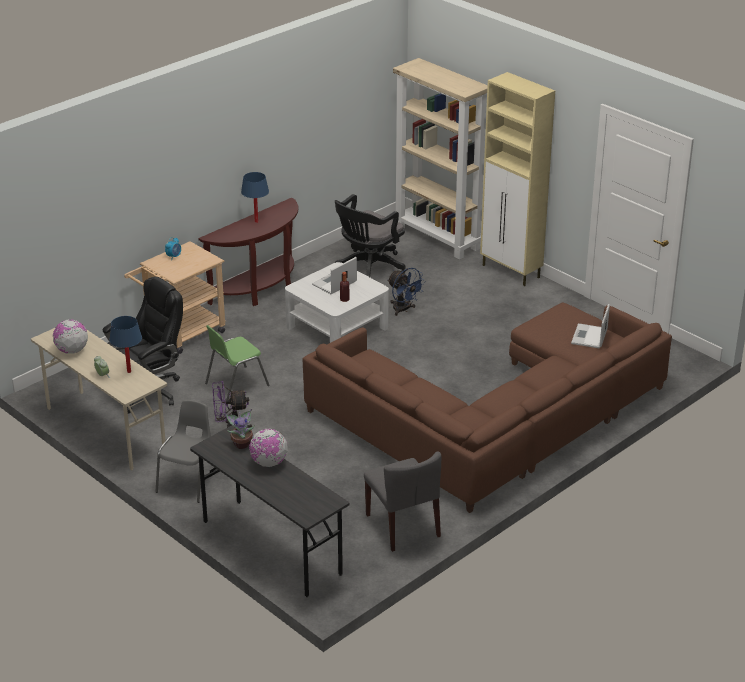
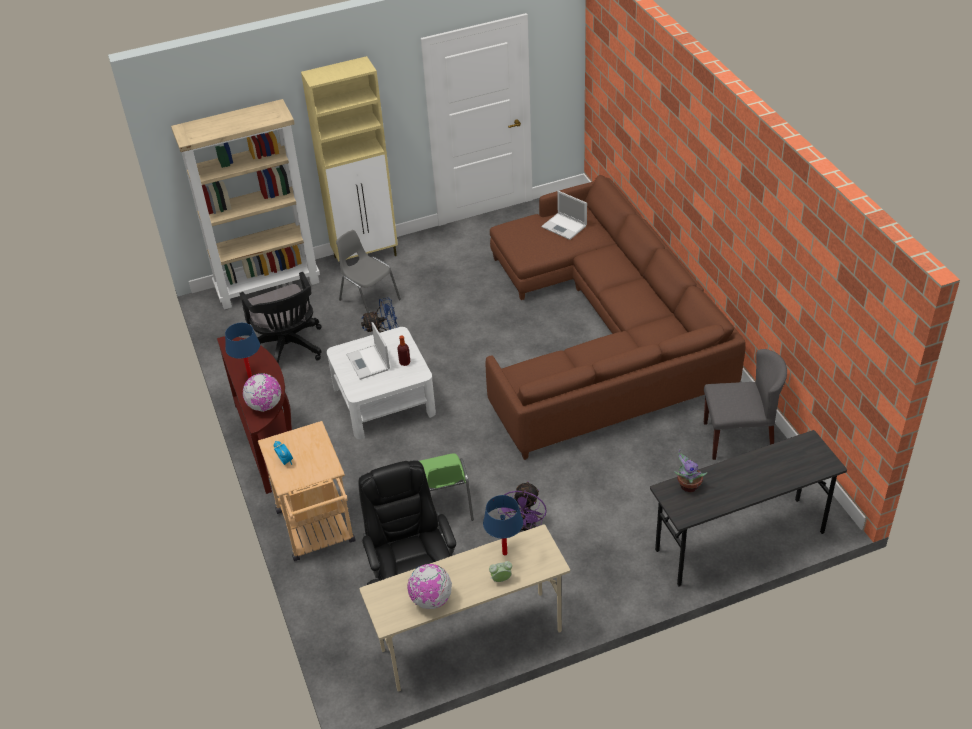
camera: 65 degrees left, 10 degrees up
(189, 481) = (603, 583): grey chair -> grey chair (368, 299)
(269, 463) = (730, 472): globe -> globe (265, 406)

